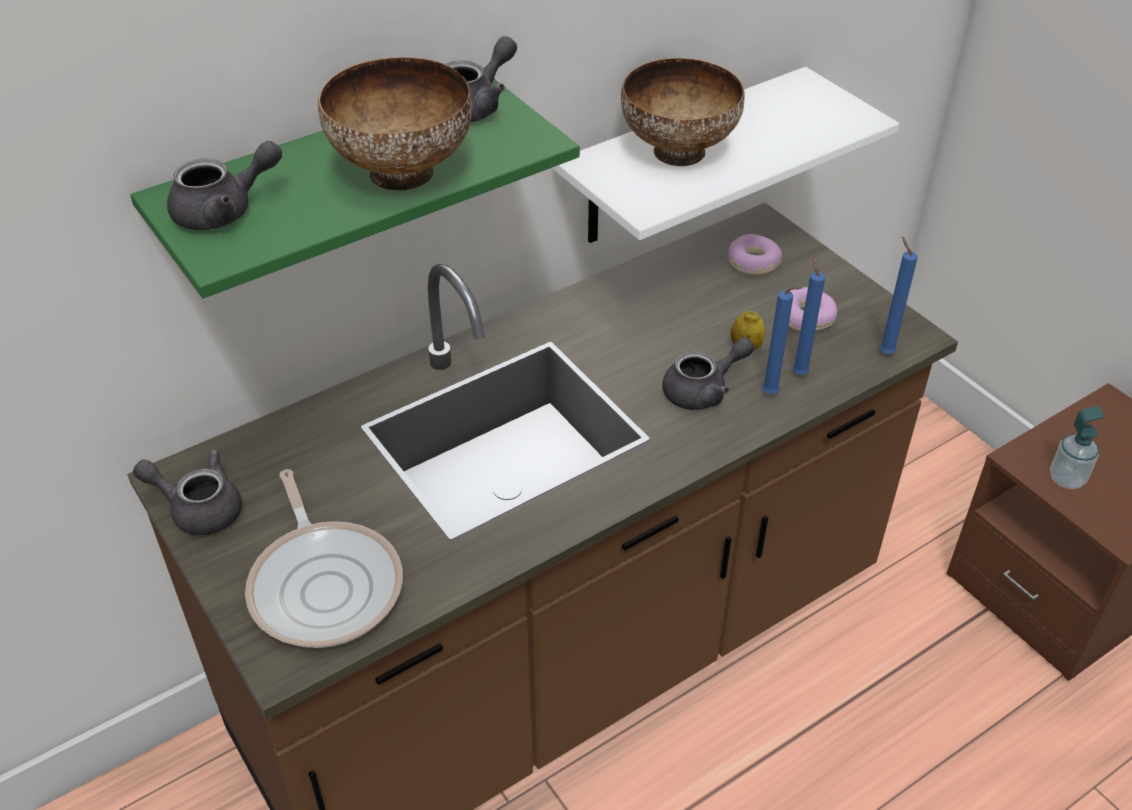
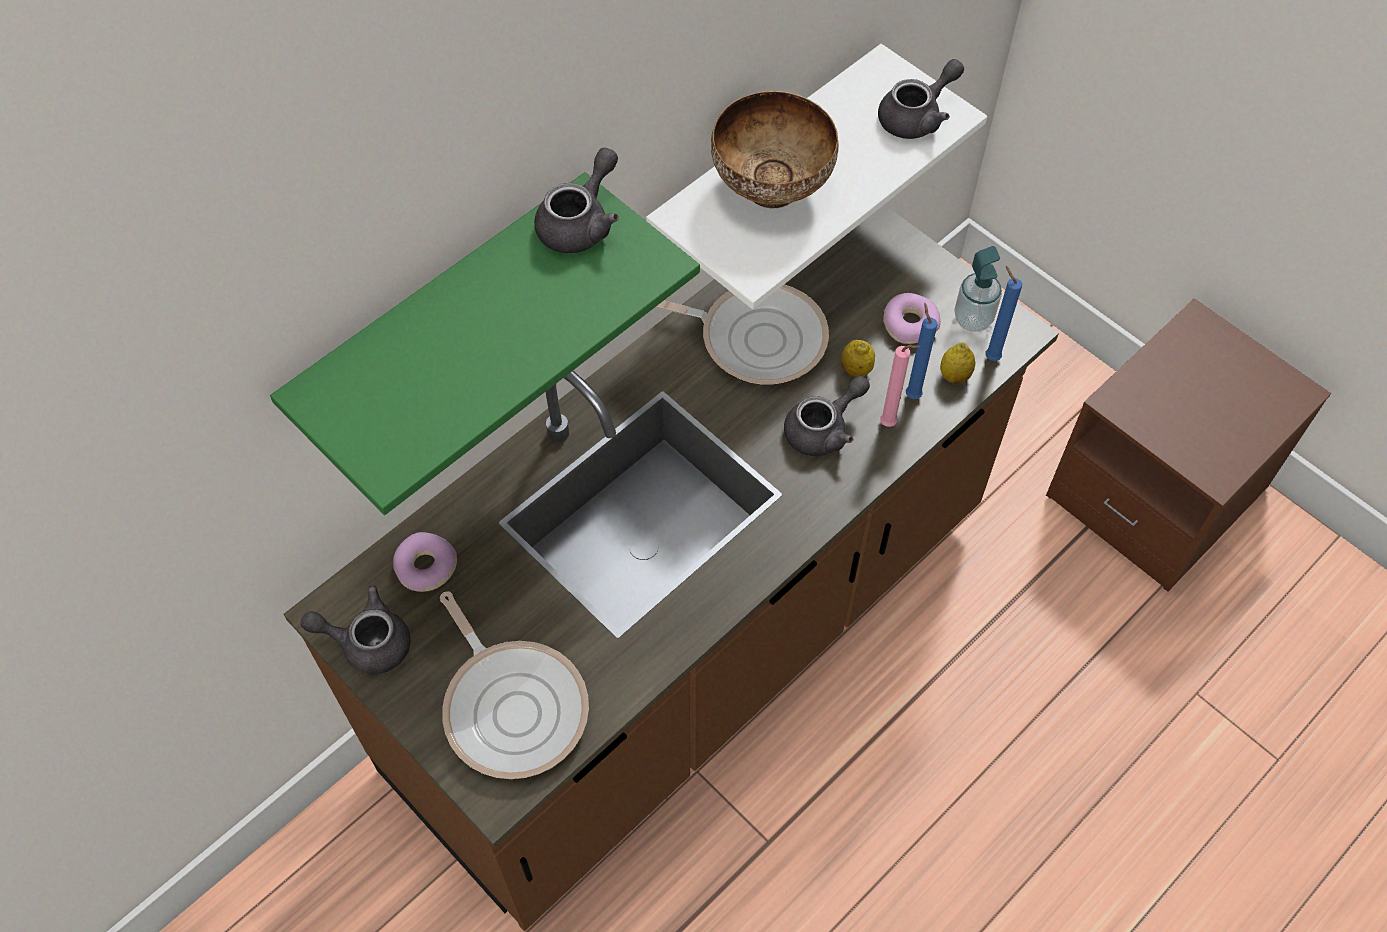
camera: 10 degrees left, 15 degrees up
(225, 211) = (374, 406): grey teapot -> grey teapot (917, 117)
(403, 175) = (536, 331): bowl -> none
(652, 311) = (756, 338): none -> frying pan
(753, 263) = (846, 261): donut -> donut (425, 568)
(772, 394) = (890, 424): blue candle -> pink candle
(845, 363) = (954, 376): none -> lemon
(1066, 479) = (1161, 418): soap dispenser -> soap dispenser (973, 319)

